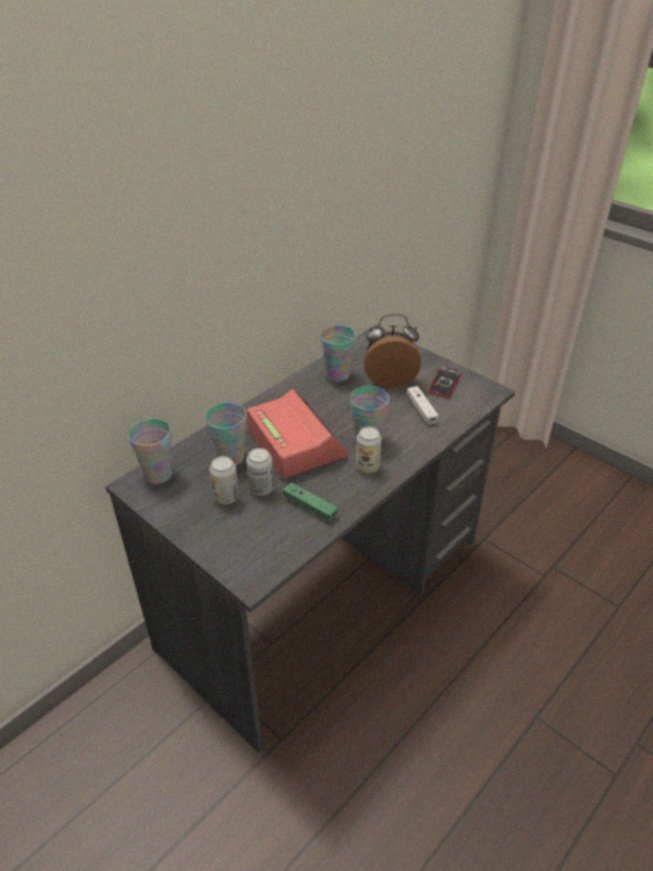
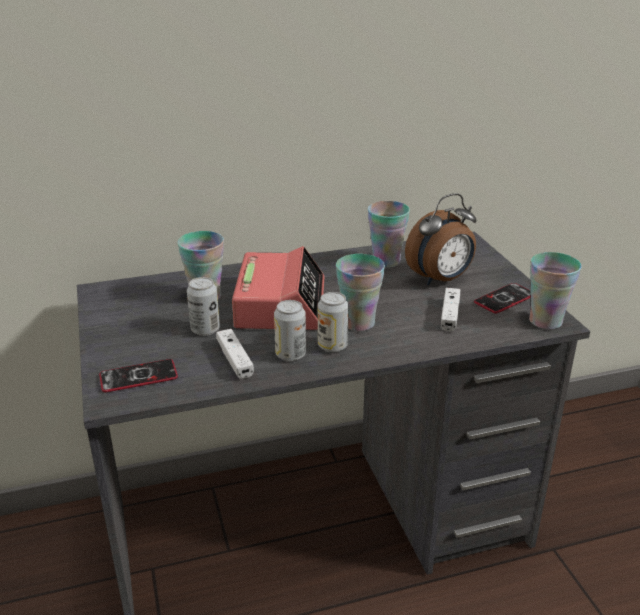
camera: 30 degrees right, 10 degrees down
(158, 474) = (128, 289): cup -> cup (545, 321)
(226, 497) = (165, 326): can -> can (290, 355)
(252, 552) = (138, 377): none -> phone
(310, 507) = (235, 360): green game controller -> white game controller
(389, 379) = (440, 279): alarm clock -> alarm clock turned 120 degrees clockwise

